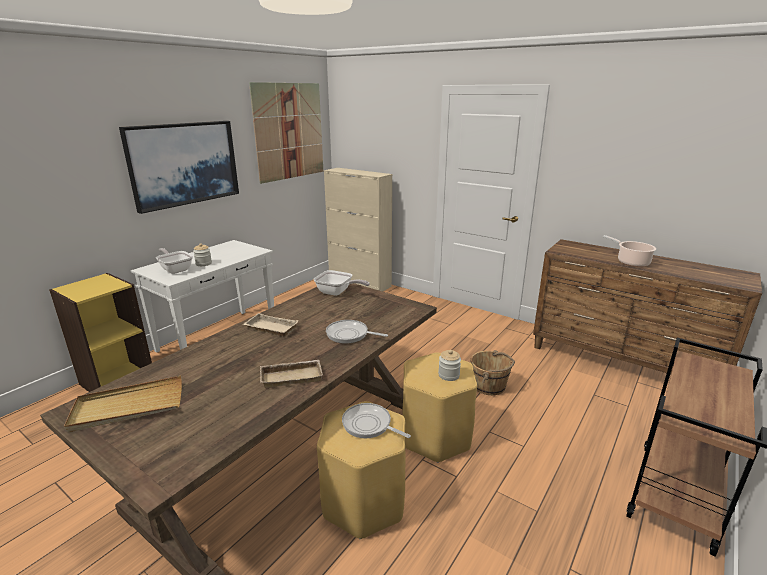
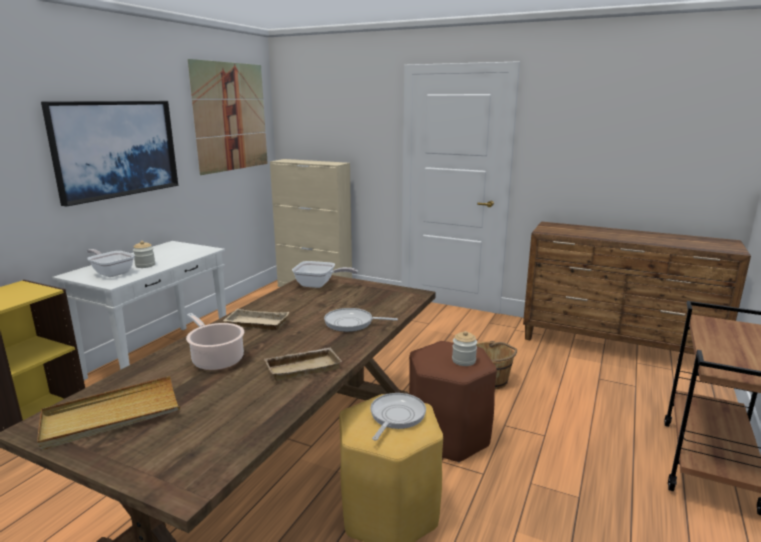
camera: 10 degrees left, 5 degrees down
(369, 425) = (396, 416): frying pan -> frying pan turned 90 degrees clockwise
(435, 436) = (448, 436): yellow stool -> brown stool
(631, 262) = (619, 237): cooking pot -> cooking pot (216, 359)

